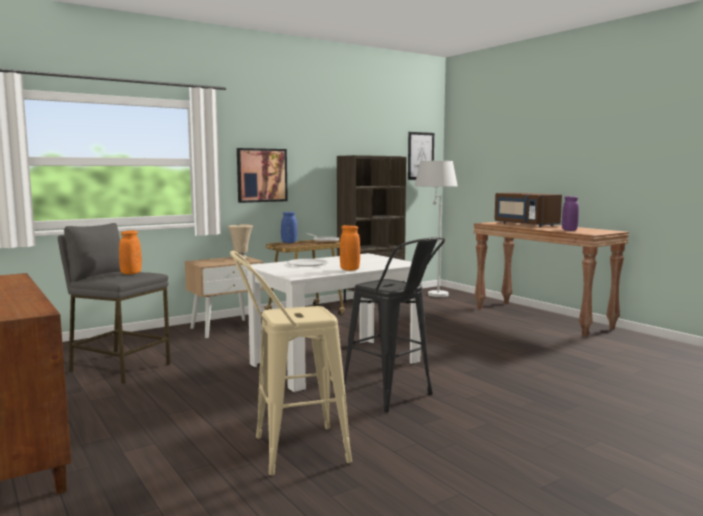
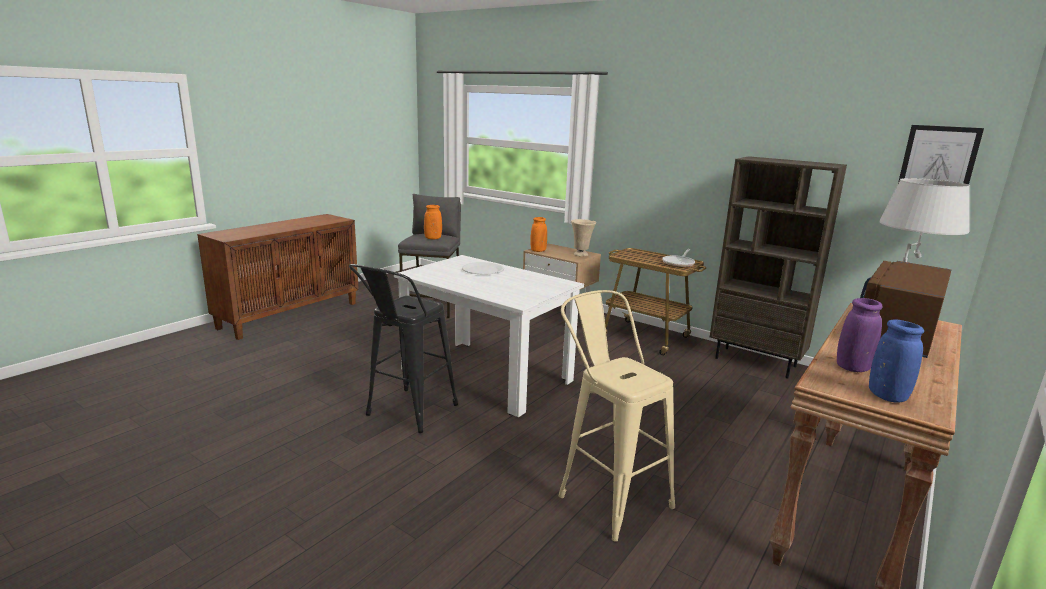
camera: 70 degrees right, 10 degrees up
(261, 175) = (646, 171): picture -> none
(289, 242) = (648, 253): blue vase -> blue vase (887, 396)
(289, 451) = (286, 387): beige stool -> beige stool (607, 495)
(349, 269) = (459, 285): orange vase -> orange vase (538, 251)

